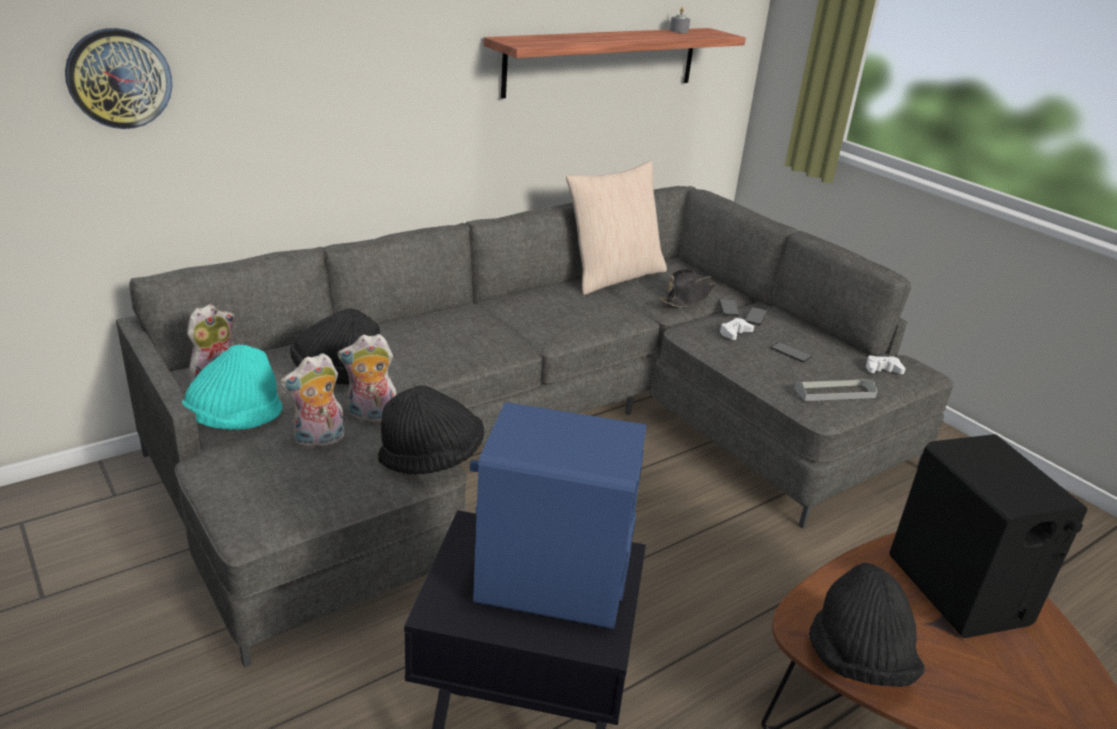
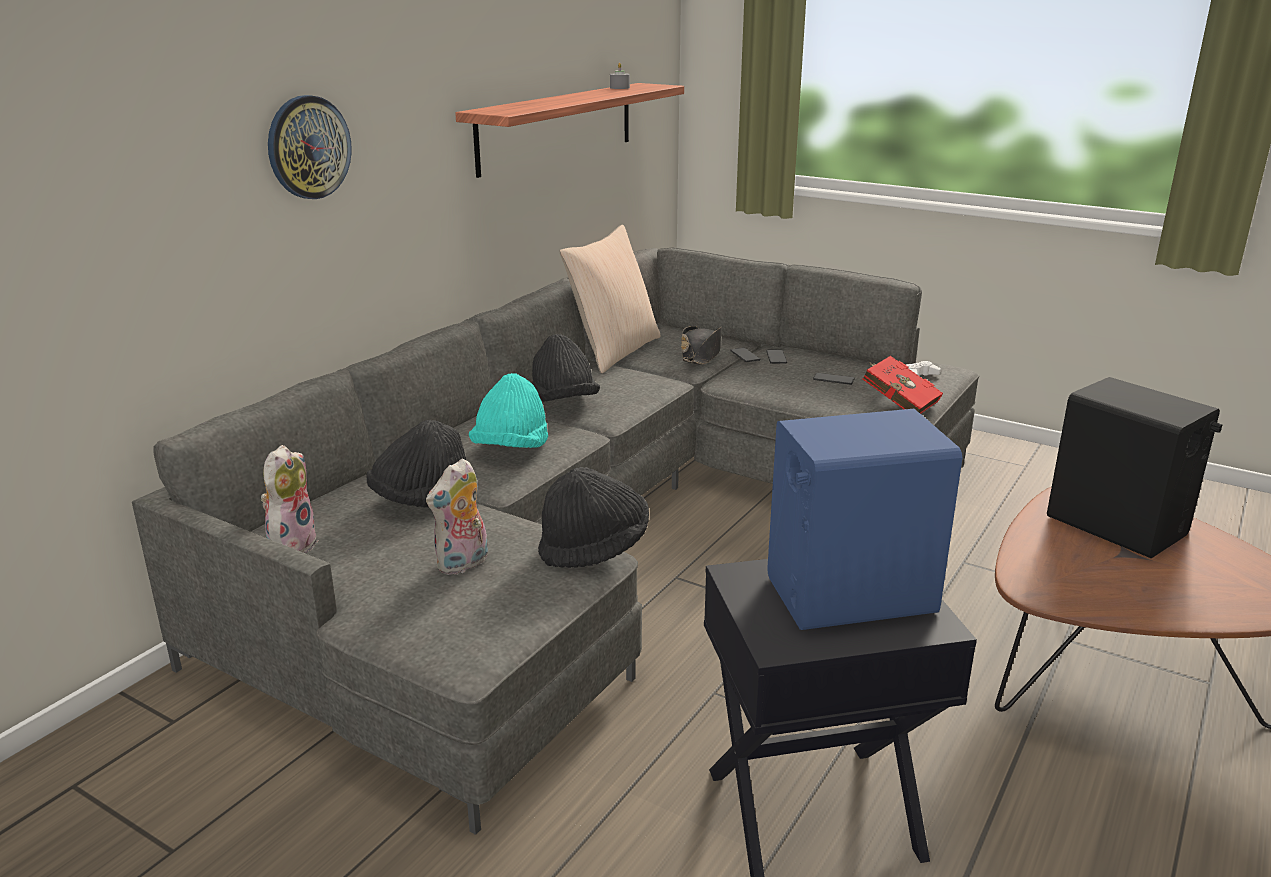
camera: 20 degrees left, 5 degrees down
(119, 78) = (111, 200): wall clock -> wall clock (308, 147)
(234, 421) = (351, 571): turquoise hat -> turquoise hat (511, 449)
(371, 416) = (494, 529): plush toy -> none
(735, 333) = (771, 375): white game controller -> none
(834, 393) = (897, 402): grey tray -> red book
(857, 660) = (1091, 599): black hat -> black hat (563, 403)

